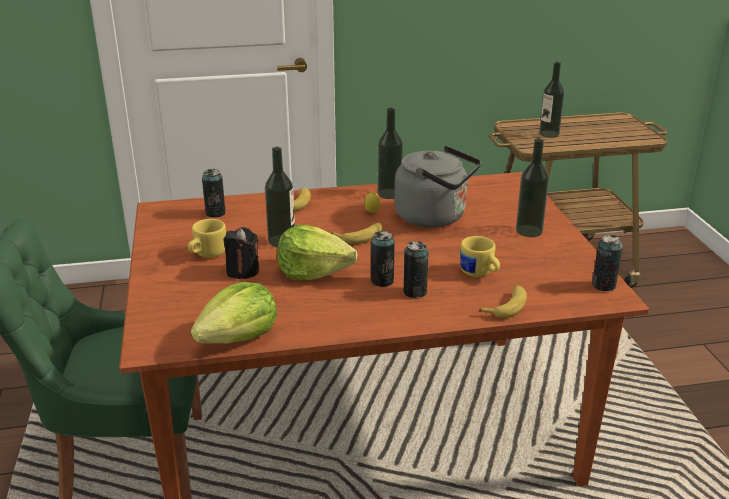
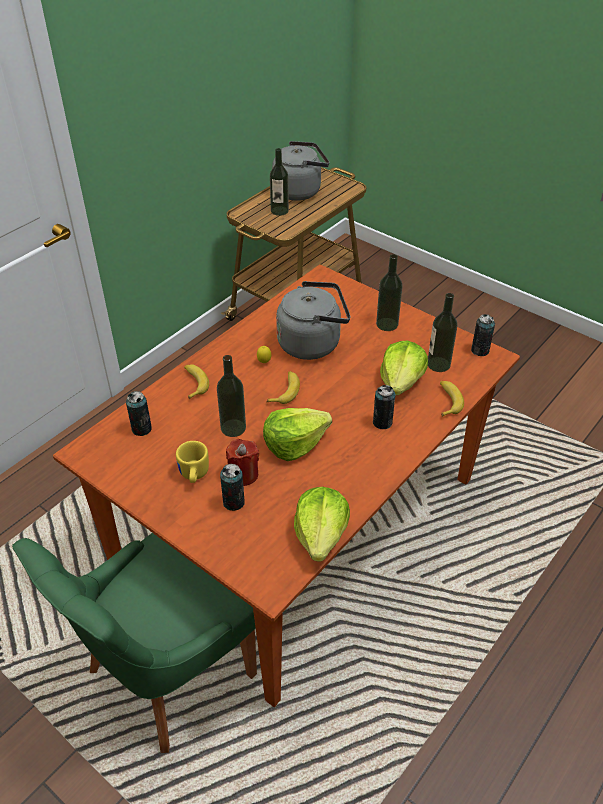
camera: 40 degrees left, 15 degrees up
(243, 271) = (243, 474): black candle -> red candle
(382, 281) = (350, 425): can -> can (233, 502)
(389, 194) = (252, 335): bottle -> bottle (438, 364)
(479, 274) = (401, 382): yellow mug -> lettuce
(589, 126) = (300, 191): none -> grey kettle

